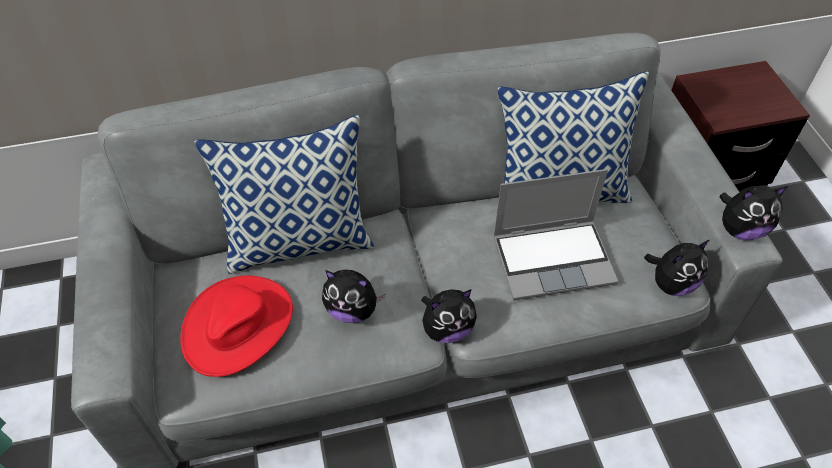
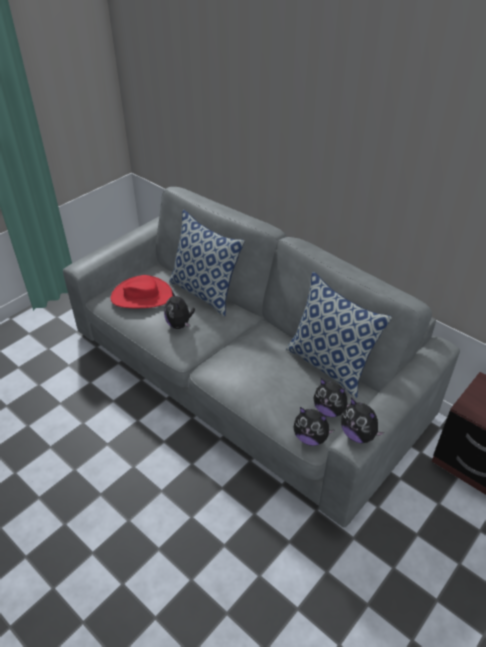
camera: 55 degrees right, 10 degrees down
(447, 329) = (200, 363): plush toy -> plush toy (329, 410)
(554, 259) = (275, 379): laptop -> none

